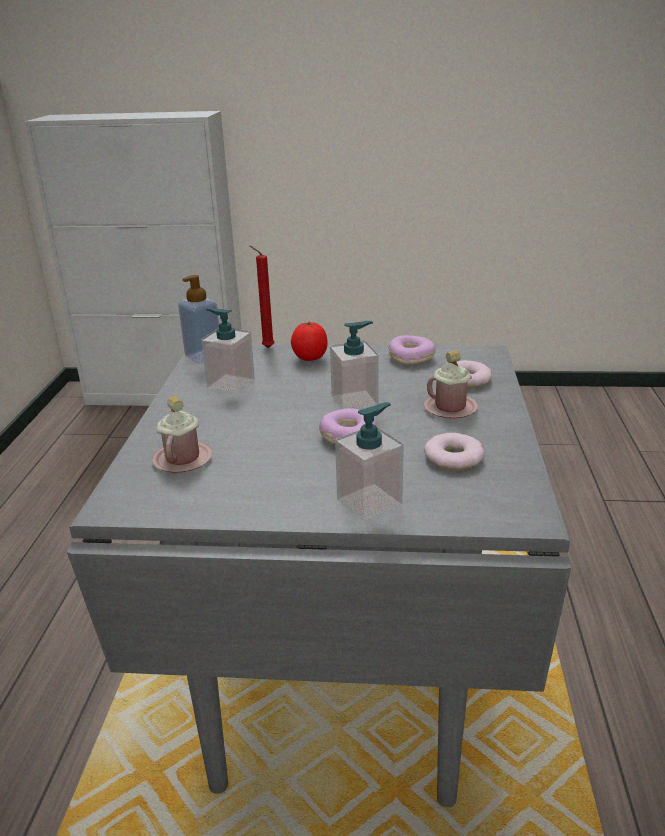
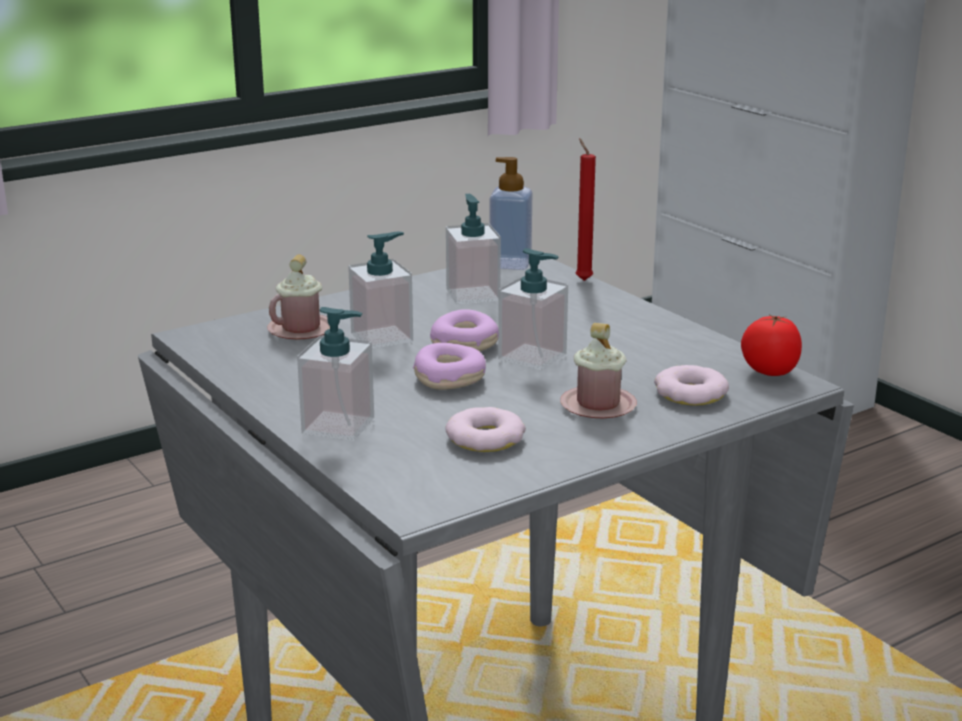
camera: 50 degrees right, 5 degrees down
(247, 435) = (382, 337): none -> soap dispenser
(309, 359) = (593, 306): tomato -> tomato (768, 372)
(411, 357) = (694, 349): donut -> donut (465, 344)

